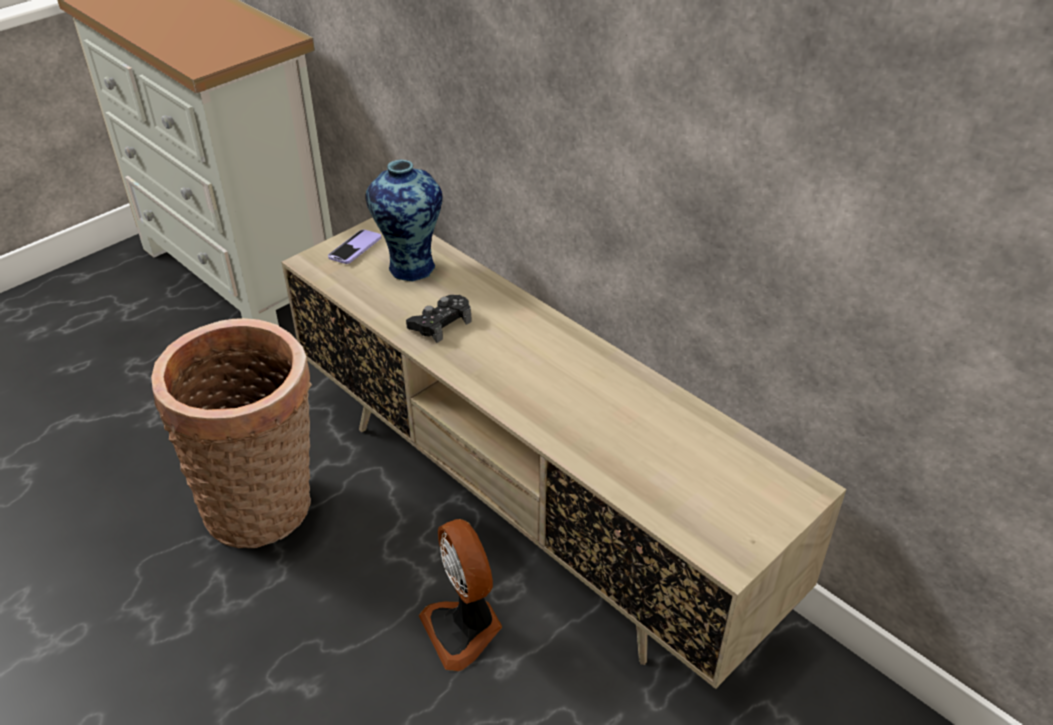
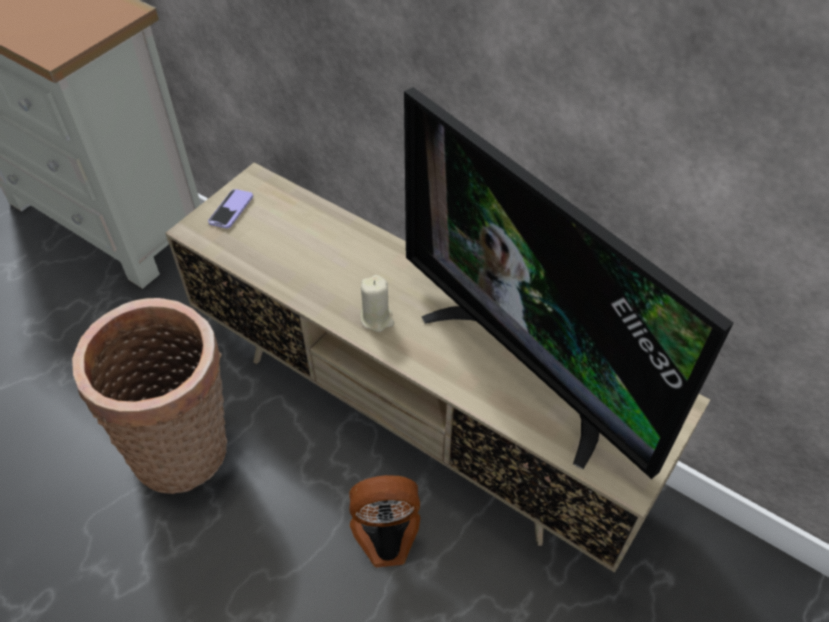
camera: 10 degrees left, 10 degrees up
(410, 266) = (287, 223): vase -> none
(440, 323) = (329, 281): black game controller -> none
(464, 629) = (386, 538): fan -> fan turned 120 degrees clockwise
(483, 364) = (377, 318): none -> beige candle
(639, 429) = (527, 366): none -> television

